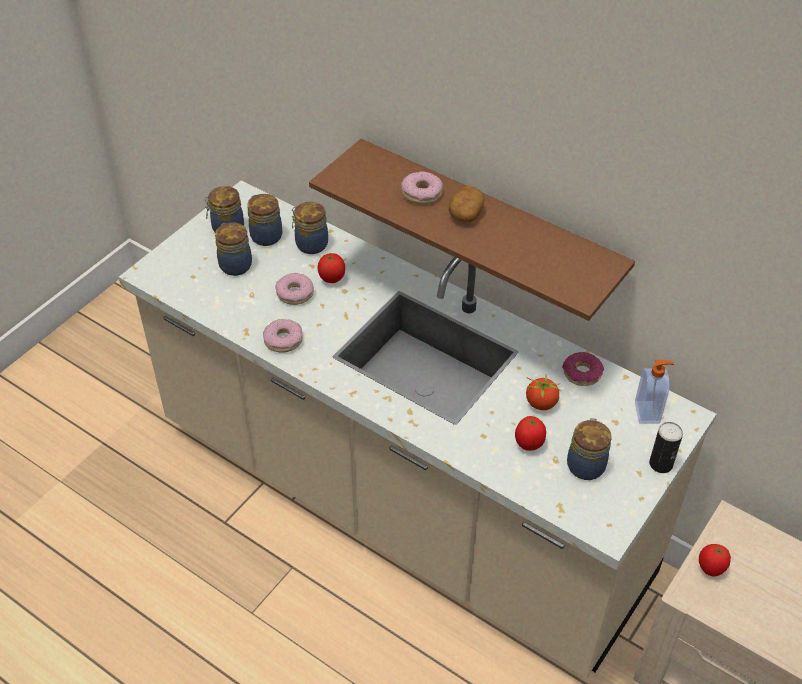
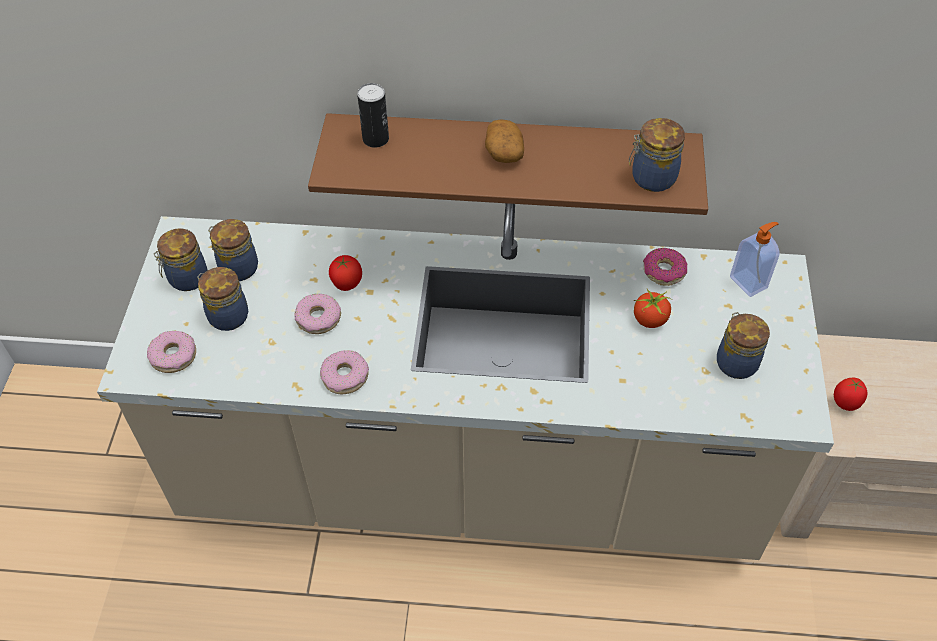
camera: 30 degrees left, 5 degrees up
(310, 244) = (294, 256): jar -> jar (651, 178)
(421, 193) = (441, 149): donut -> donut (173, 356)
(529, 444) = (670, 368): tomato -> none
(661, 464) = (797, 327): can -> can (375, 139)

